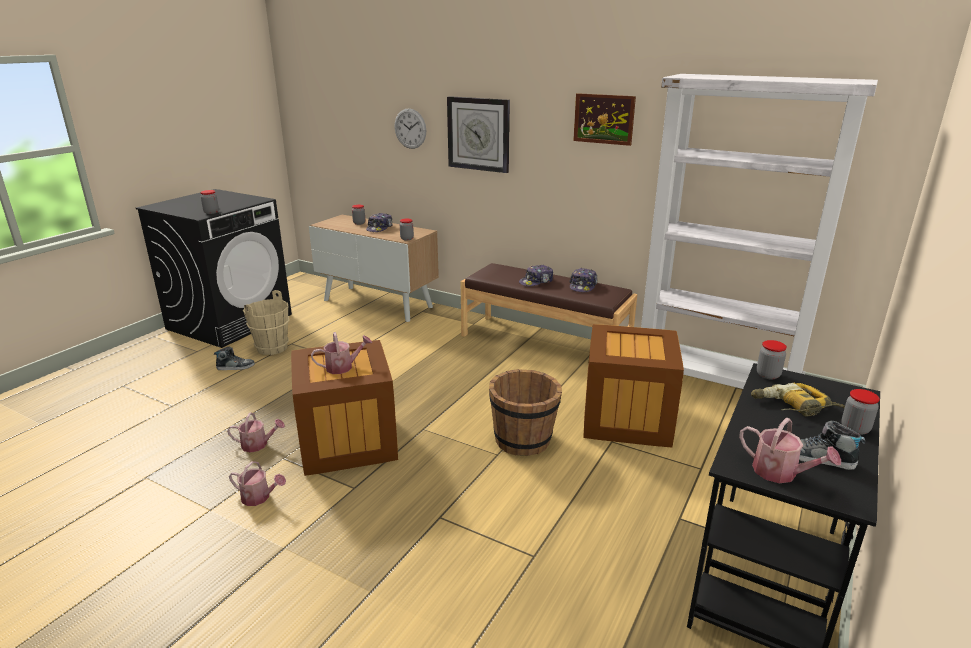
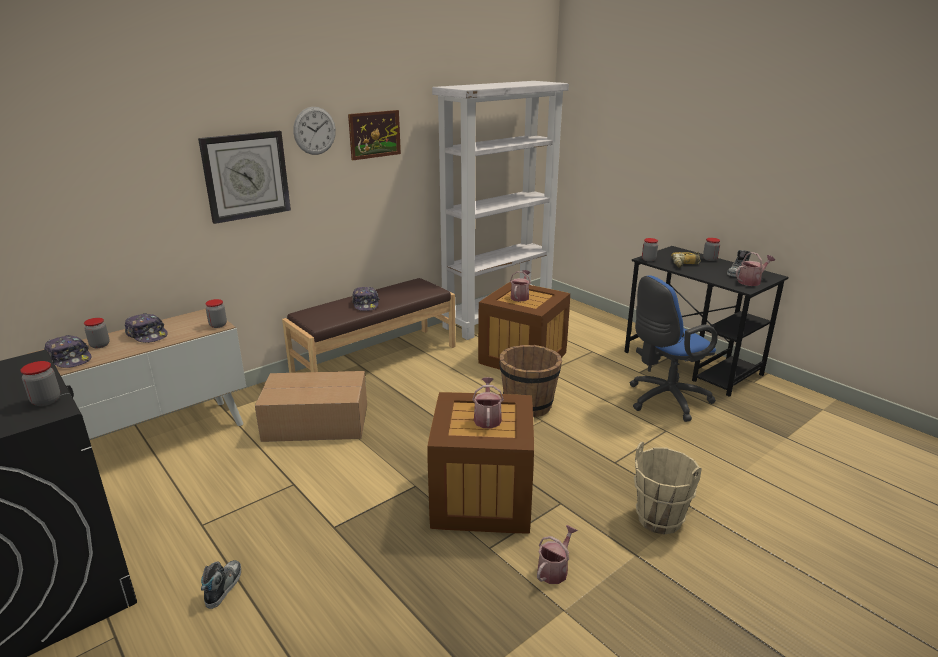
camera: 70 degrees left, 0 degrees up
(258, 445) = (452, 567): watering can -> watering can (520, 296)
(272, 348) = (198, 544): beige bucket -> beige bucket (659, 519)
(410, 128) = (140, 190): wall clock -> wall clock (314, 131)
(426, 344) = (315, 422): none -> cardboard box
(583, 286) = (396, 290): cap -> cap (70, 359)
(614, 549) = (664, 400): none -> blue office chair

